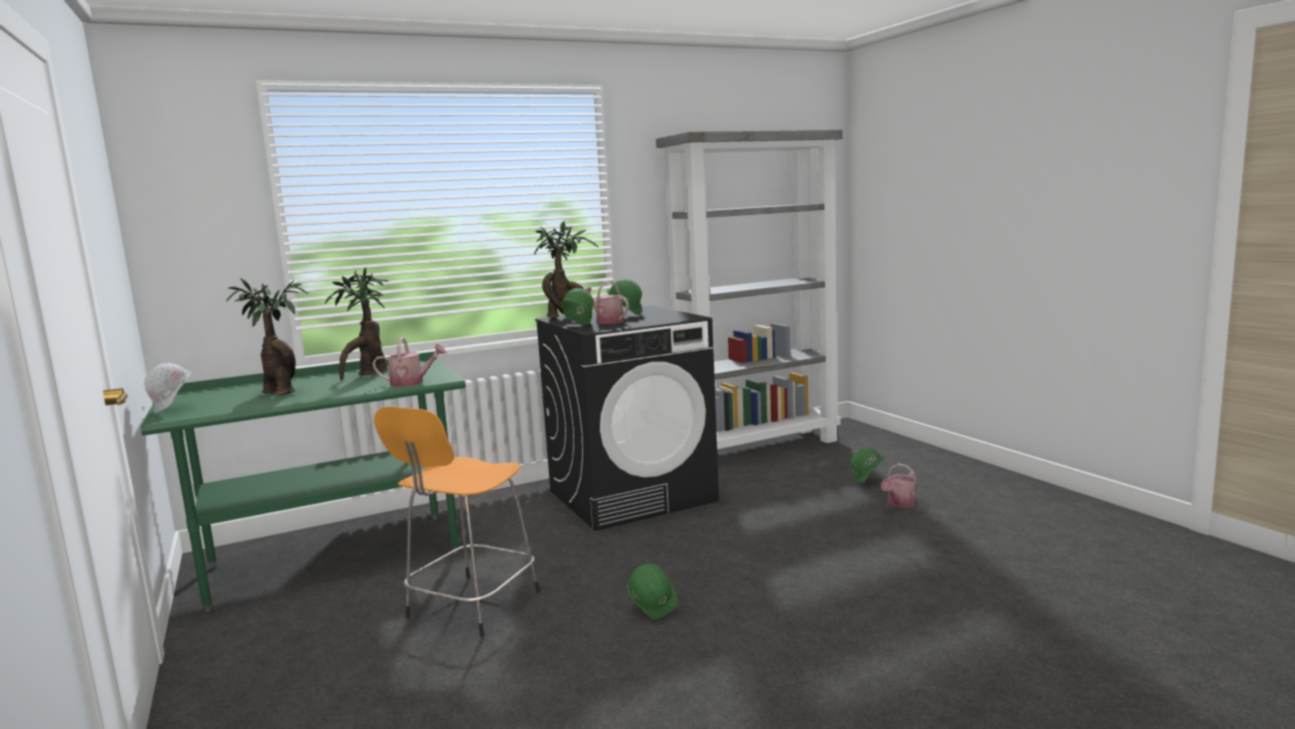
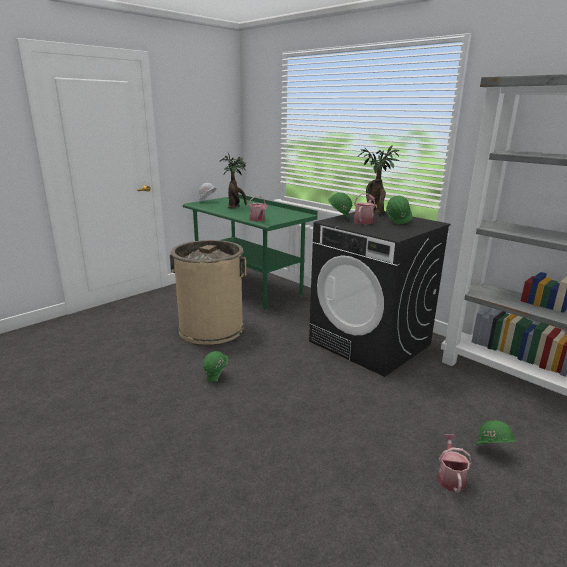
camera: 70 degrees right, 10 degrees up
(368, 374) = (274, 211): potted plant -> none
(470, 607) = (211, 328): orange stool -> beige trash can
(899, 504) = (450, 477): watering can -> watering can turned 75 degrees clockwise

